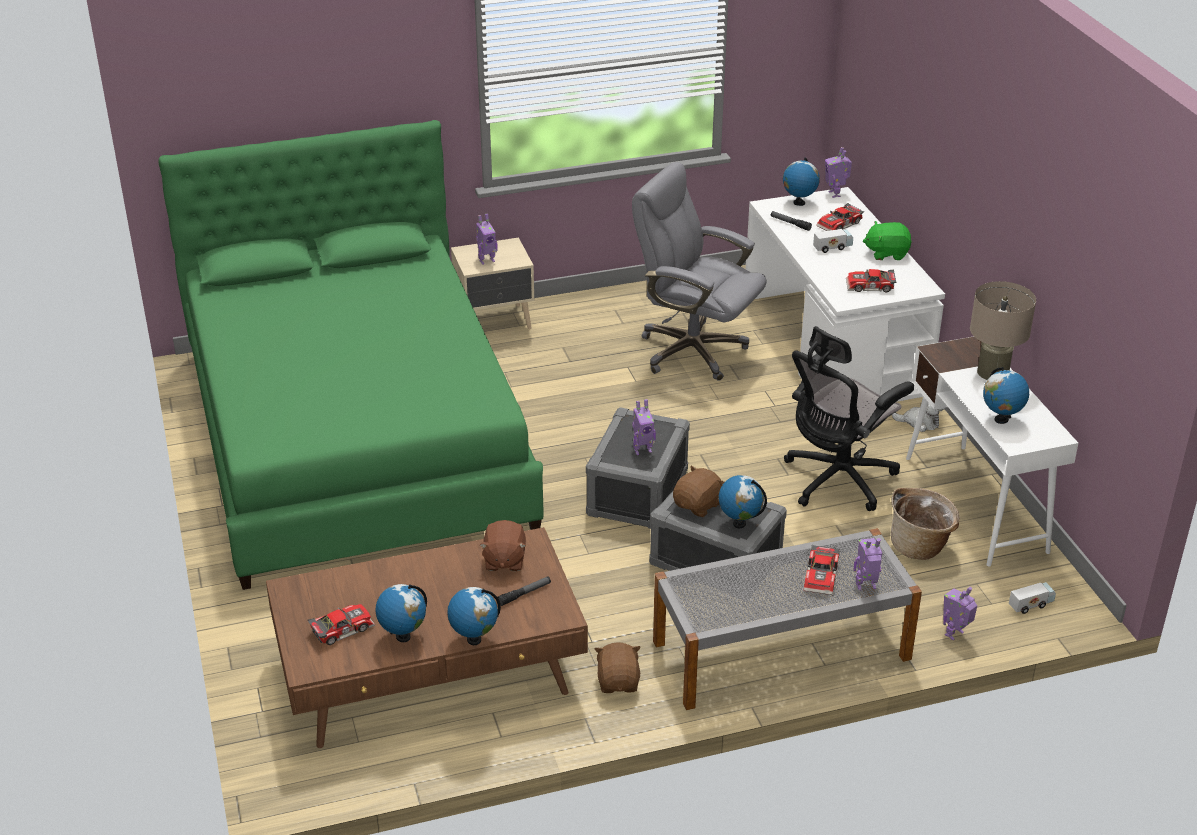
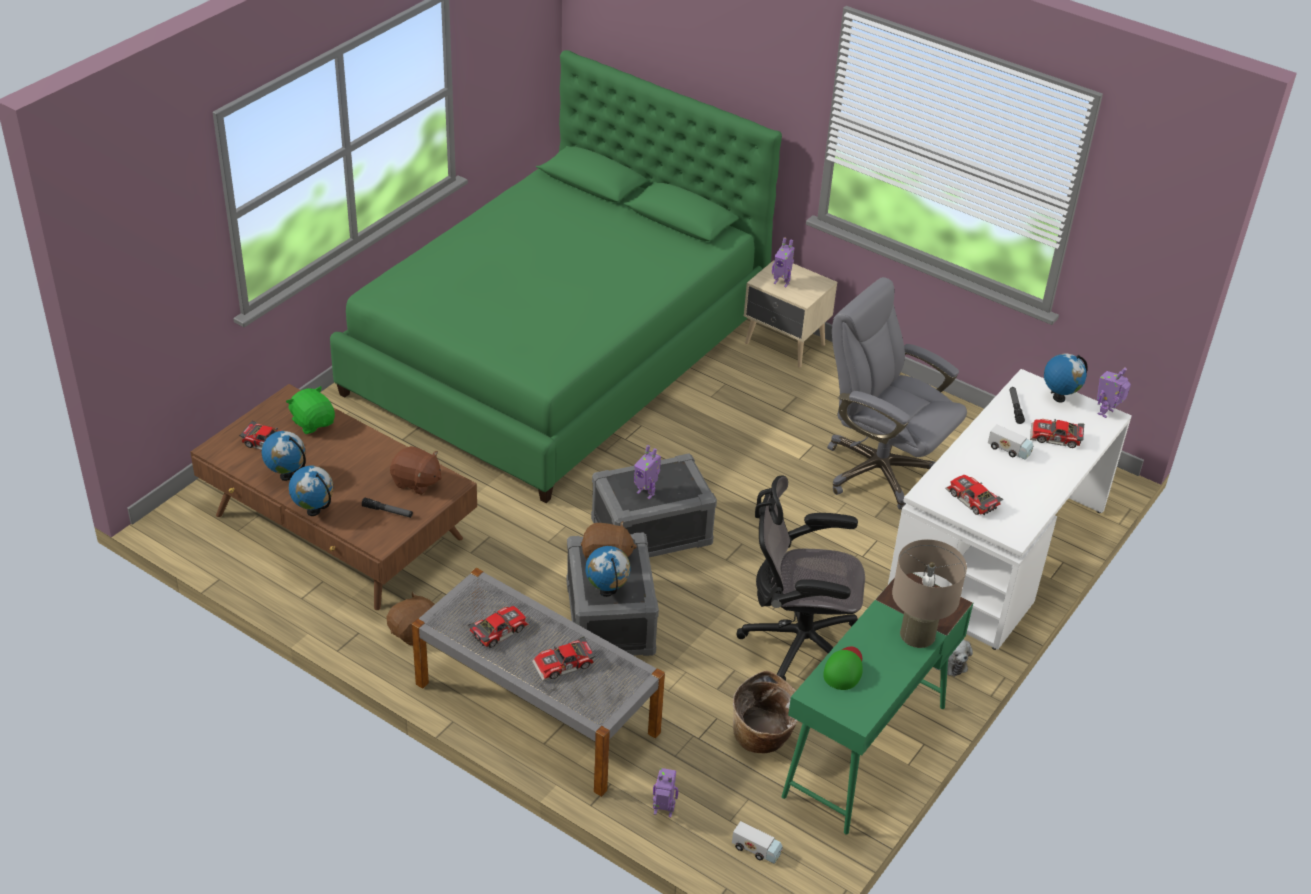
camera: 50 degrees right, 5 degrees up
(504, 560) = (416, 482): brown plush toy -> brown plush toy turned 120 degrees counterclockwise
(695, 352) = (882, 473): grey office chair -> grey office chair turned 45 degrees counterclockwise
(746, 594) = (498, 630): none -> toy car
(866, 586) = (576, 698): toy robot -> none
(886, 253) = (1044, 487): green plush toy -> green plush toy (313, 422)
(976, 504) = (865, 751): white desk -> green desk
(1001, 419) = (844, 669): globe -> green cap

